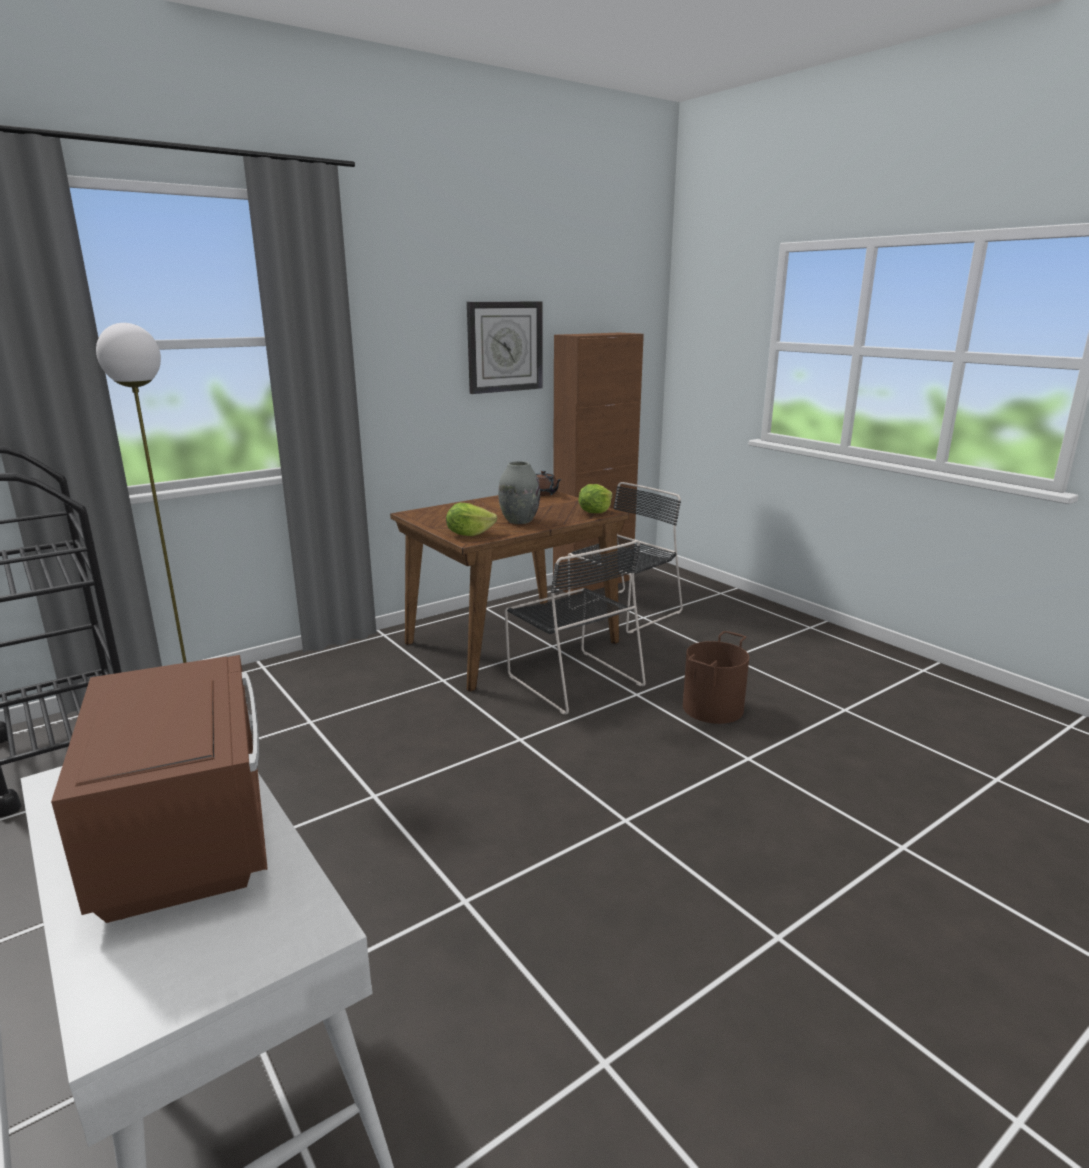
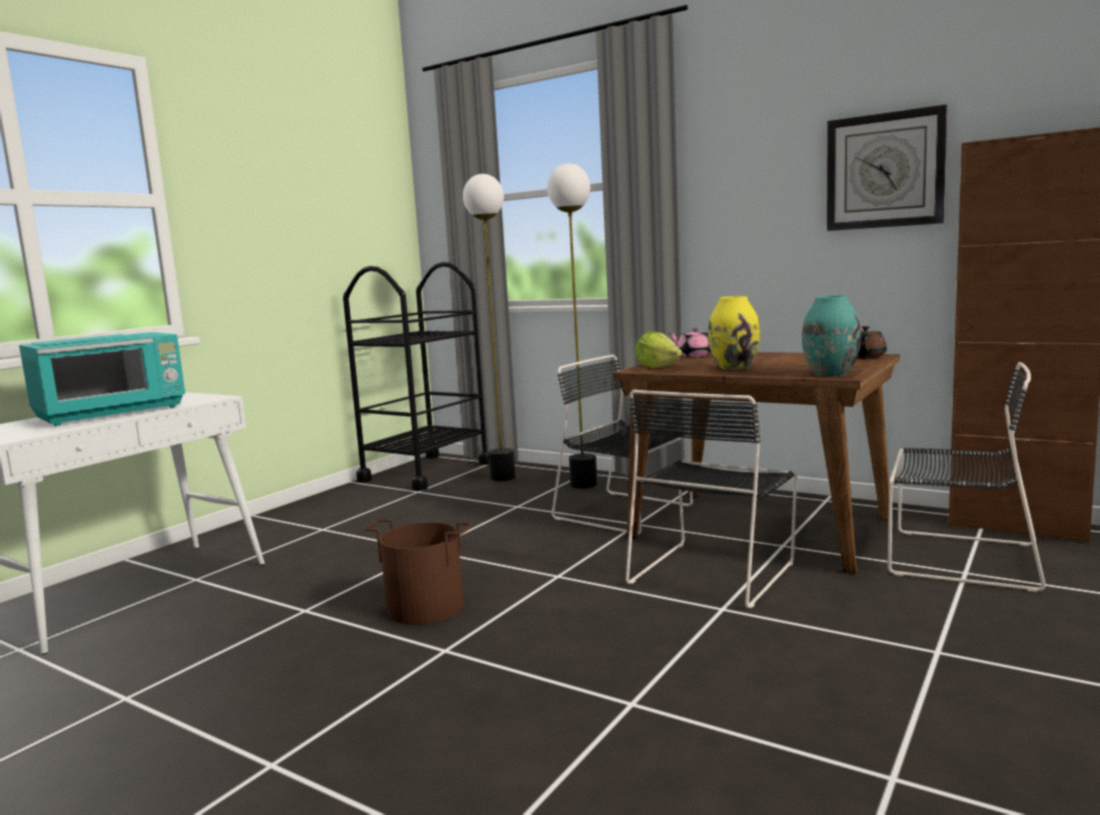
camera: 70 degrees right, 10 degrees down
(188, 832) = (113, 413): brown microwave -> turquoise microwave
(299, 675) = (584, 484): none -> floor lamp
(410, 677) = (626, 513): none -> black chair
(429, 516) = (694, 355): none -> pink teapot
(519, 520) = (734, 367): grey vase -> yellow vase
(595, 512) = (830, 374): lettuce -> turquoise vase
(712, 707) = (746, 660): brown bucket -> brown bucket (425, 606)

